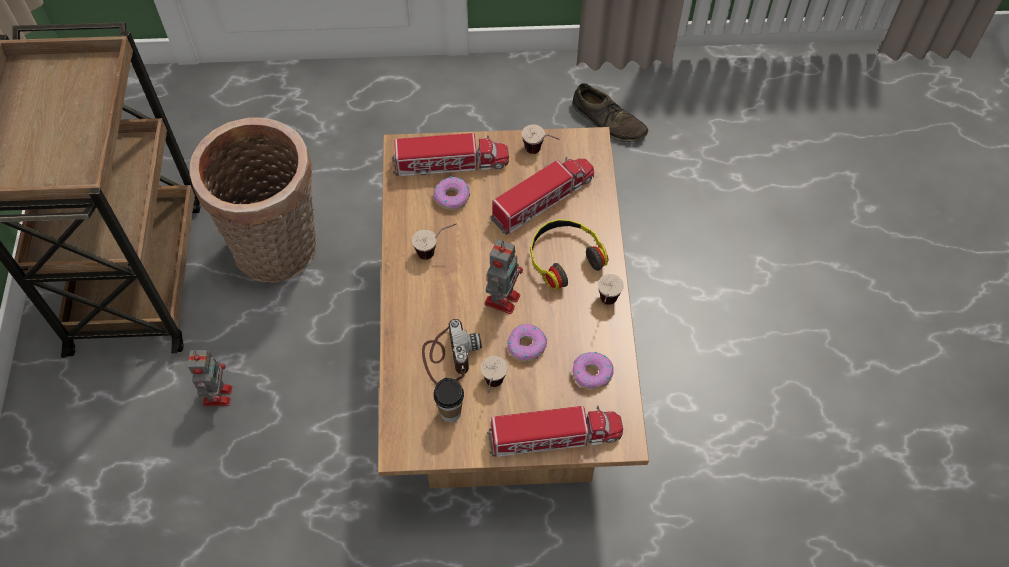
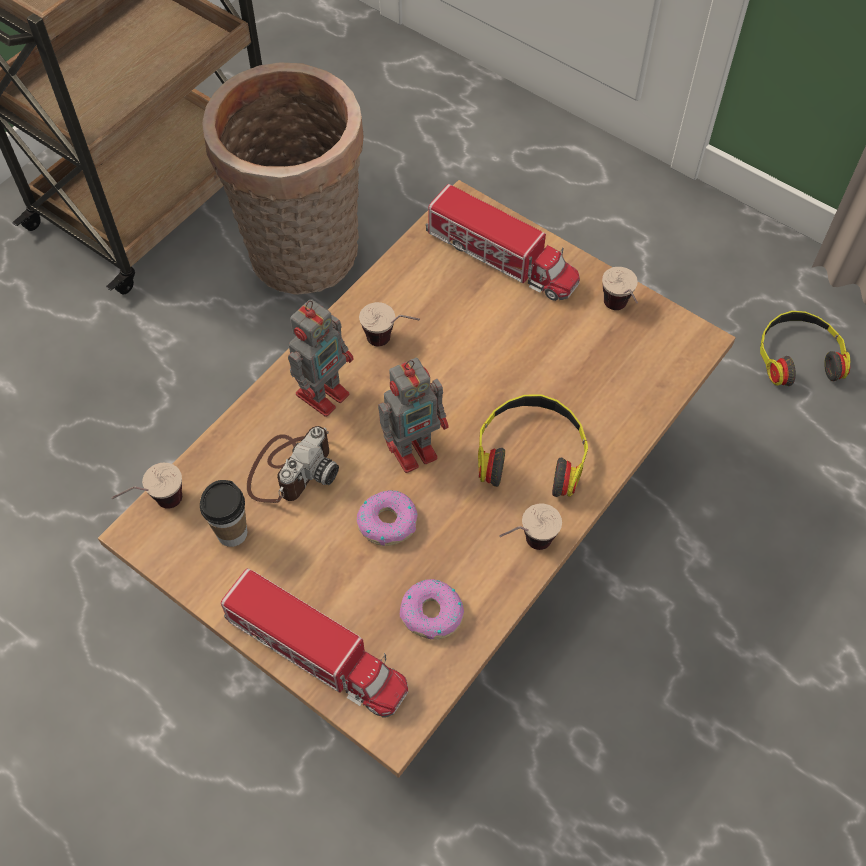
camera: 40 degrees right, 0 degrees up
(217, 394) = (116, 360): toy robot -> toy robot (324, 392)
(452, 197) = (468, 296): donut -> none
(492, 389) = (302, 542): cup -> cup (156, 507)
(543, 199) = (570, 369): toy truck -> none
(608, 121) = (798, 355): brown shoe -> headphones

